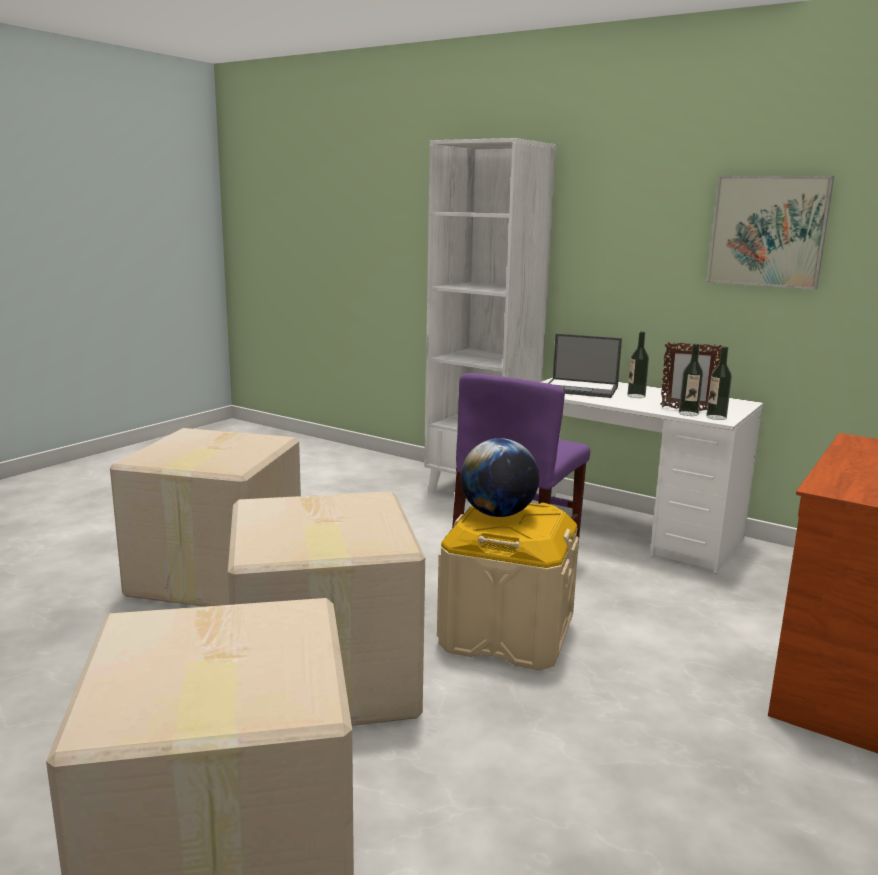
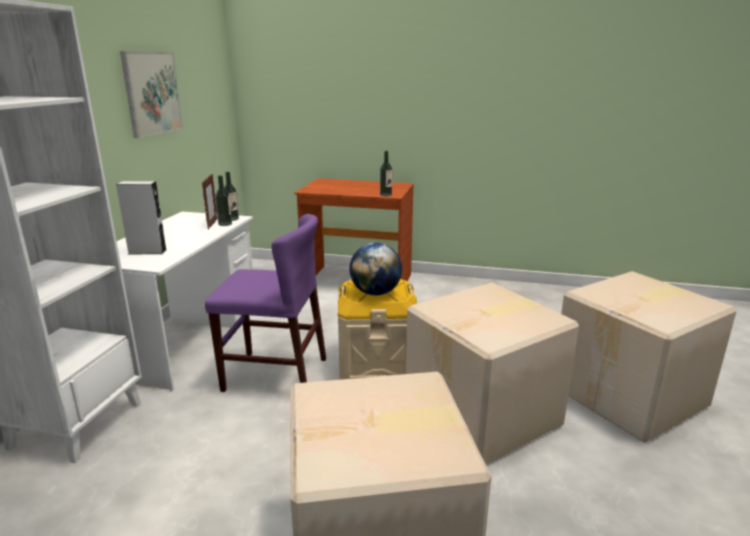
camera: 110 degrees left, 5 degrees up
(581, 389) = (147, 252): laptop -> grey speaker
(636, 396) = (171, 236): bottle -> bottle (386, 195)

